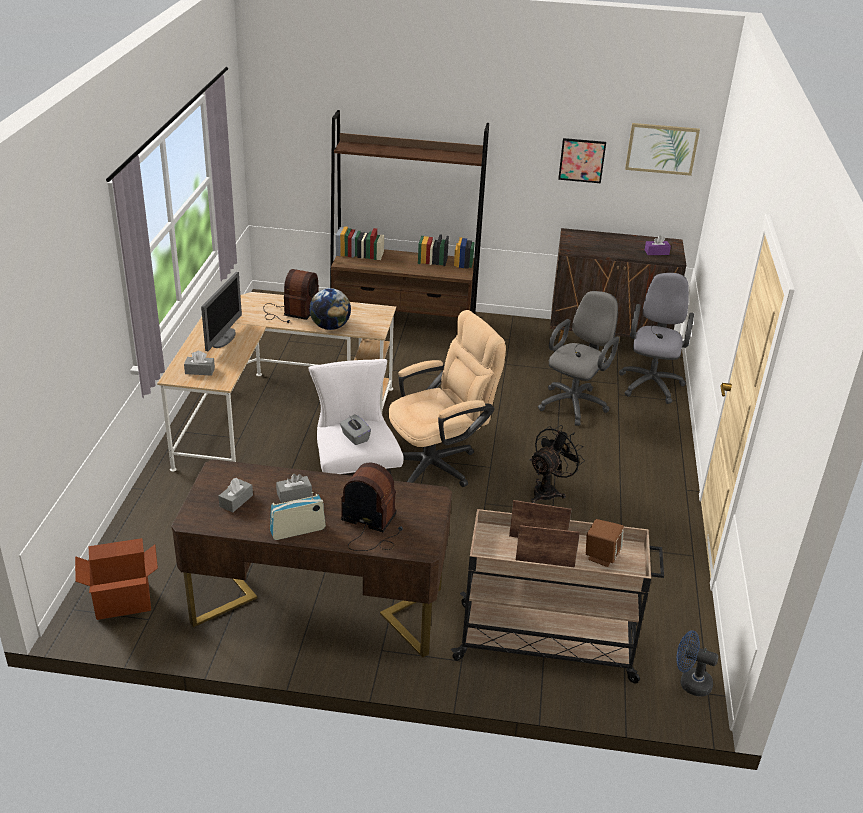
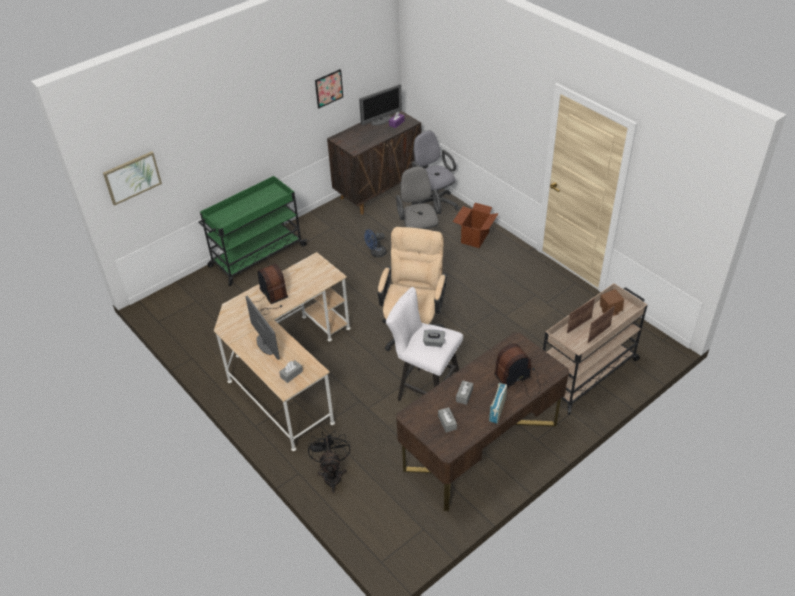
camera: 45 degrees left, 10 degrees up
(122, 601) = (396, 534): cardboard box -> cardboard box (474, 237)
(330, 327) = (307, 291): globe -> none
(403, 318) = (256, 256): brown bookcase -> green cart
(548, 491) = (480, 300): black fan -> black fan (332, 474)
(644, 243) = (381, 121): none -> monitor
(661, 148) = (371, 56): picture -> picture (132, 177)
(690, 682) = (652, 341): blue fan -> blue fan (376, 253)

